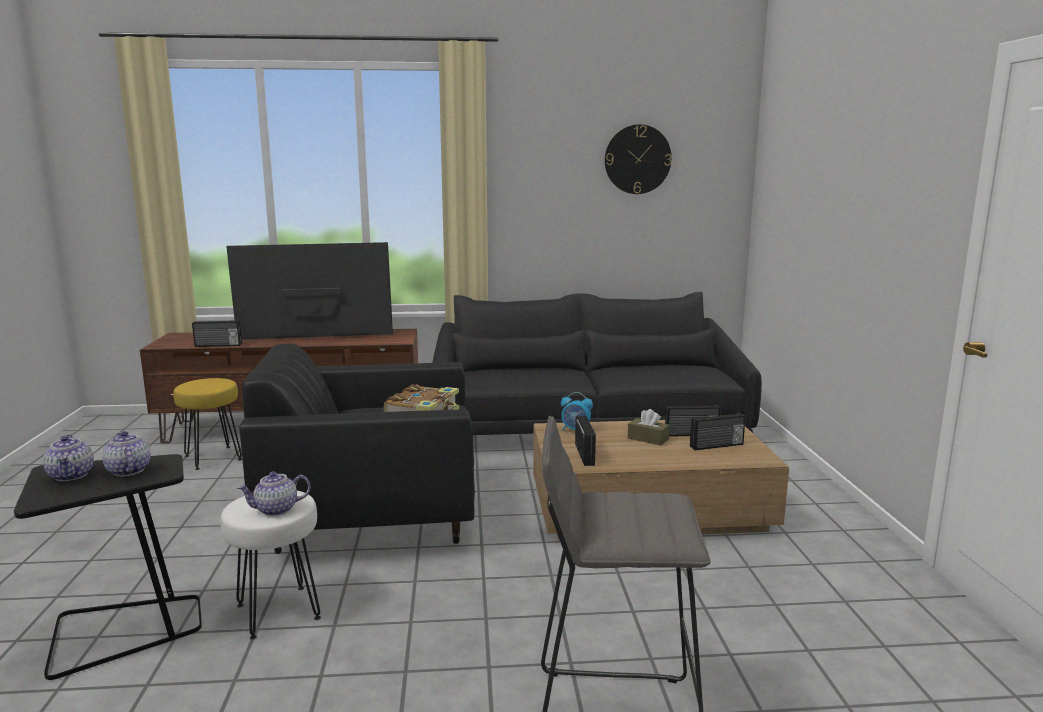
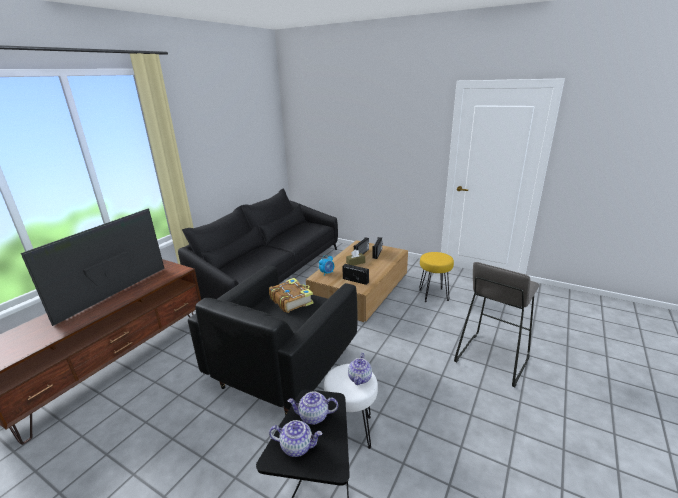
camera: 55 degrees left, 10 degrees up
(212, 458) = (105, 418): yellow stool -> yellow stool (434, 295)
(218, 345) = (54, 337): radio -> none
(637, 159) = (241, 124): wall clock -> none

